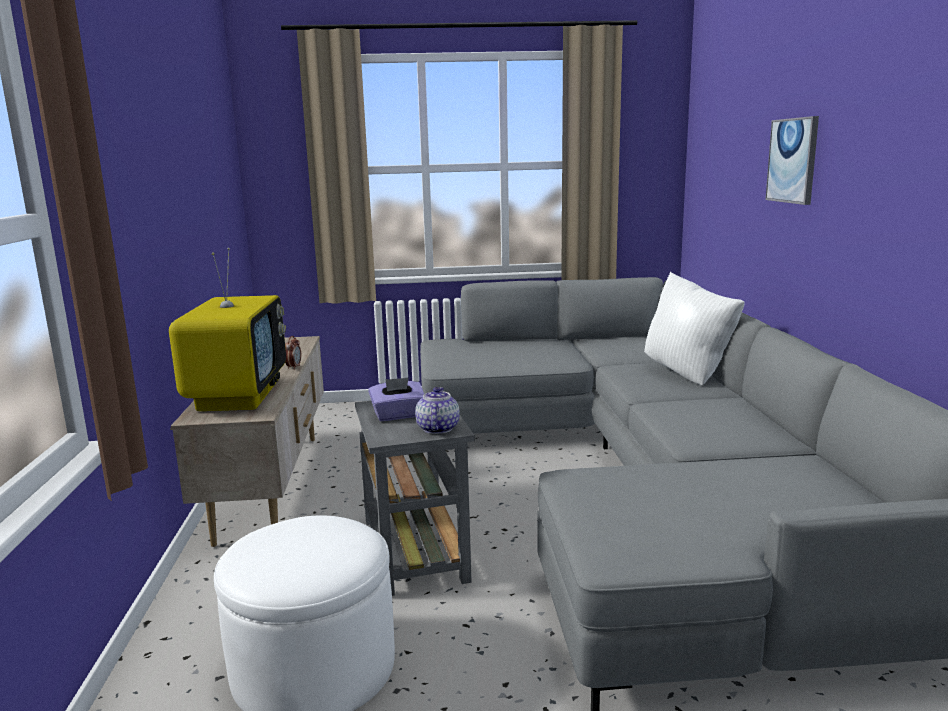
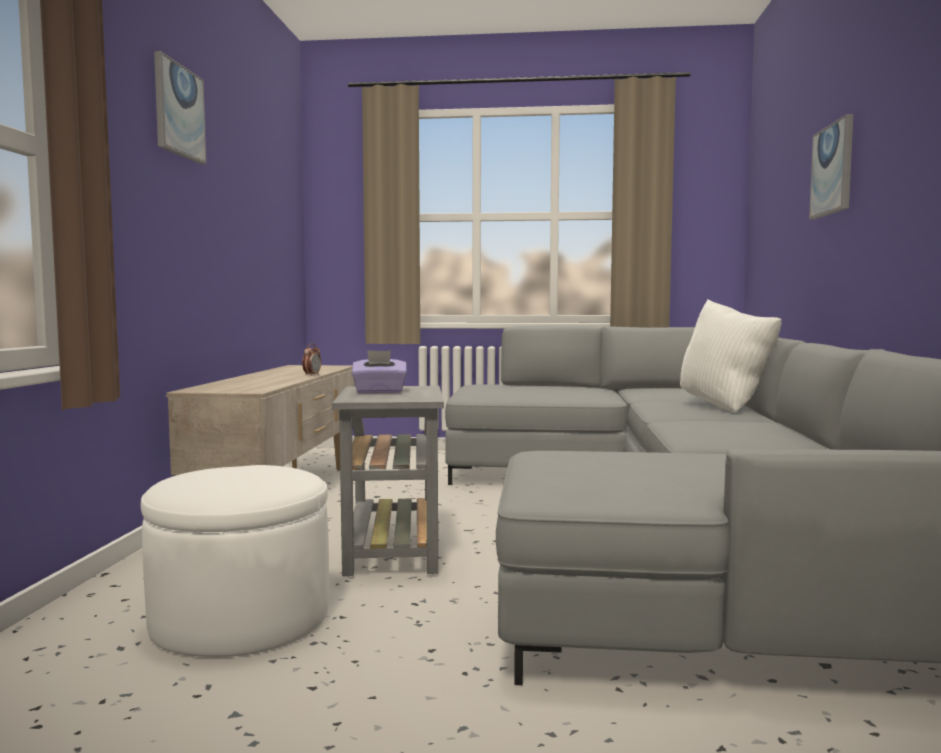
camera: 10 degrees right, 10 degrees down
(138, 114) = (178, 111): none -> picture
(238, 395) = (244, 383): television -> none
(437, 428) = (410, 397): teapot -> none

